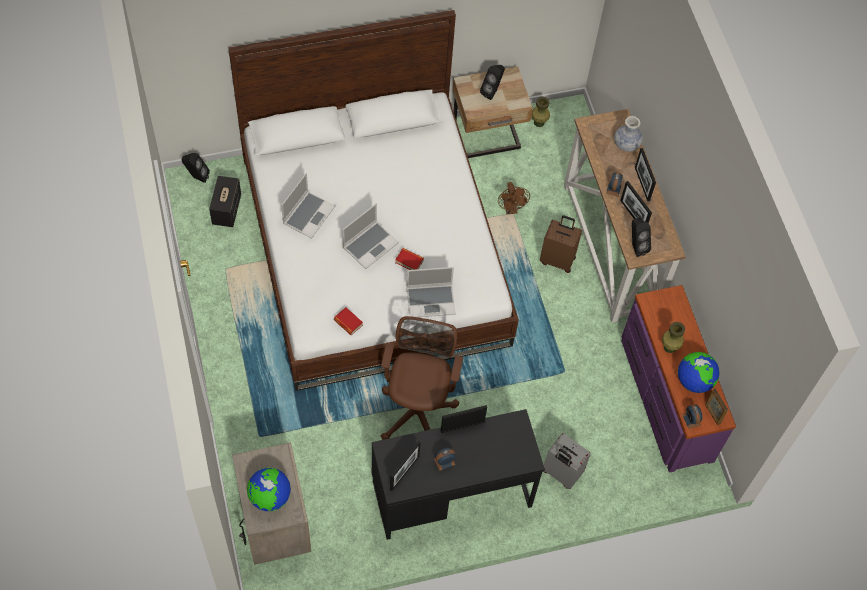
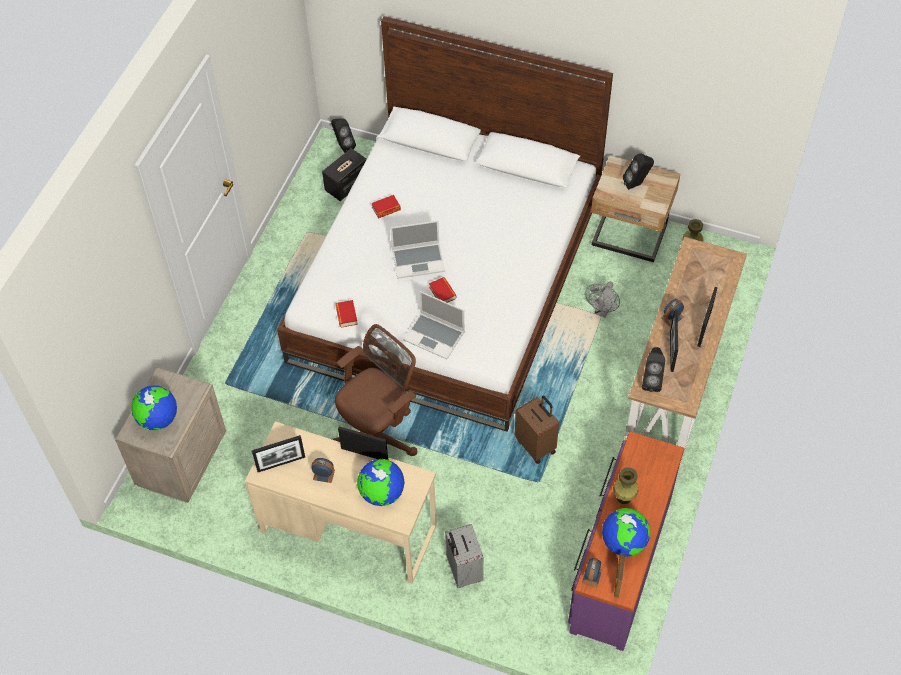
camera: 40 degrees right, 5 degrees down
(308, 214) = (386, 209): laptop -> book
(451, 493) = (348, 528): black desk -> beige desk
(500, 449) = (382, 493): none -> globe
(511, 209) = (602, 311): brown fan -> grey fan
(558, 259) = (612, 379): brown suitcase -> brown suitcase (536, 445)
(626, 144) = (718, 284): vase -> none

